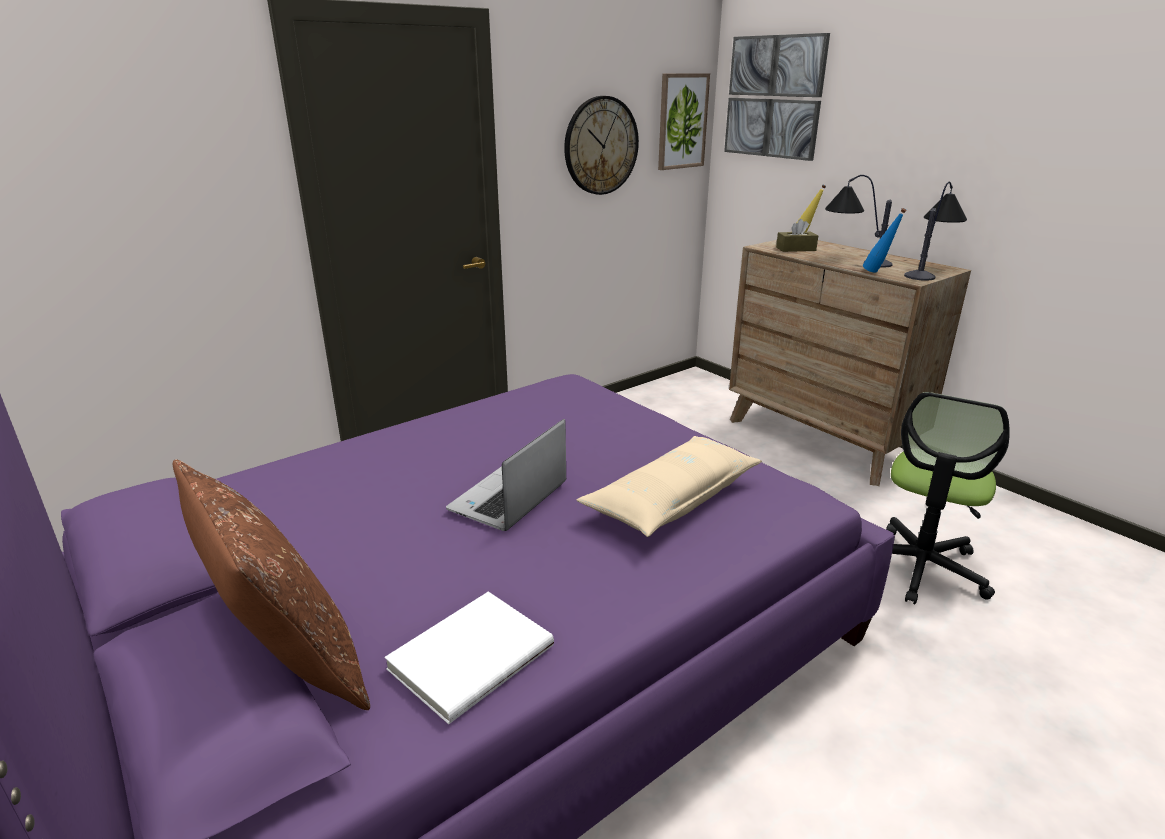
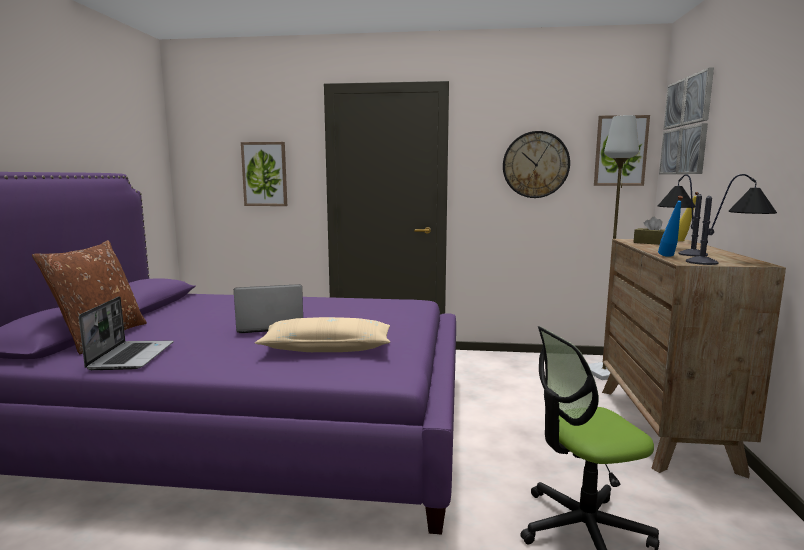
camera: 45 degrees right, 15 degrees down
(164, 199) = (265, 174): none -> picture
(469, 656) = (131, 356): white book -> laptop
(699, 397) = (604, 372): none -> grey floor lamp

